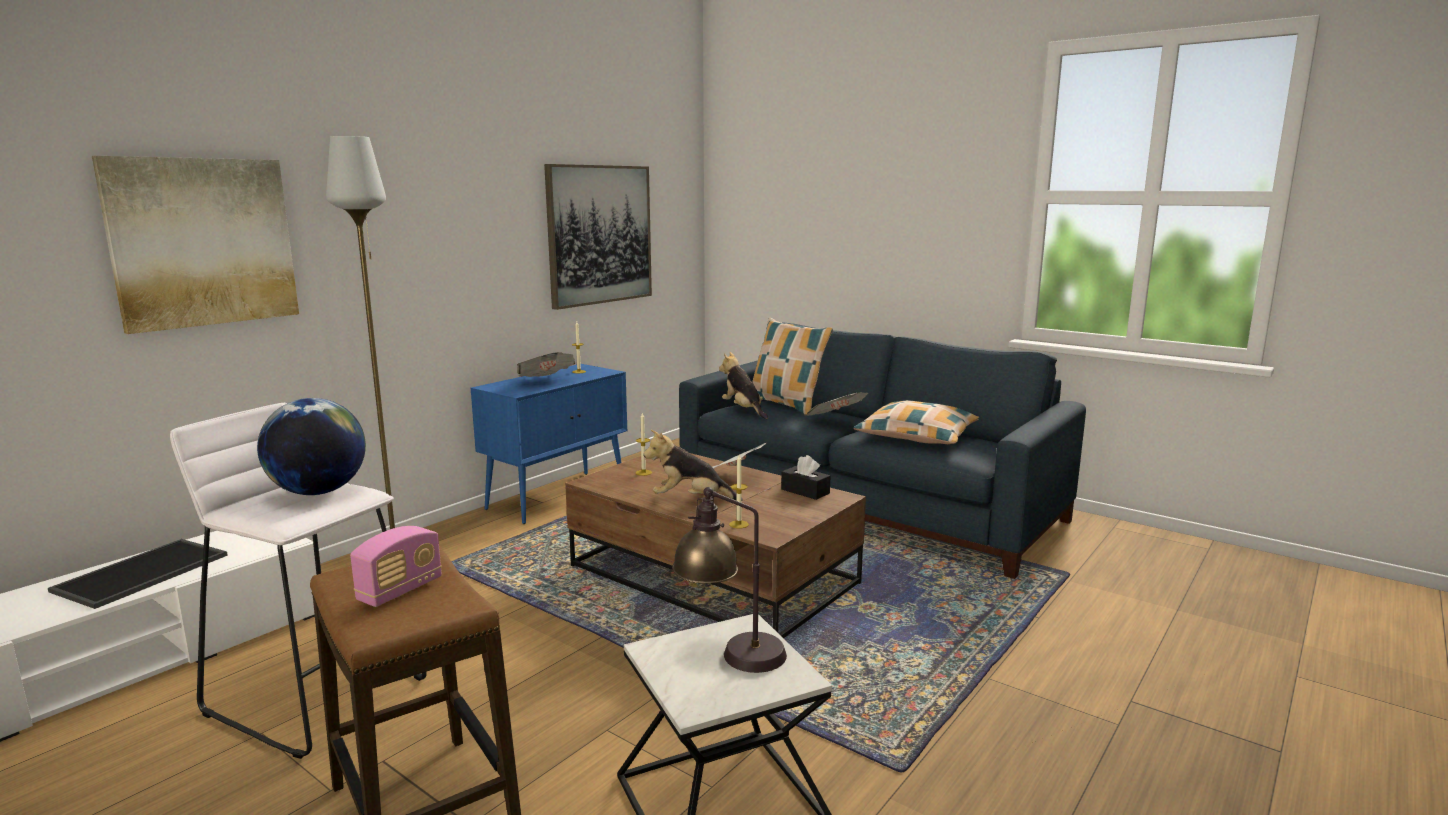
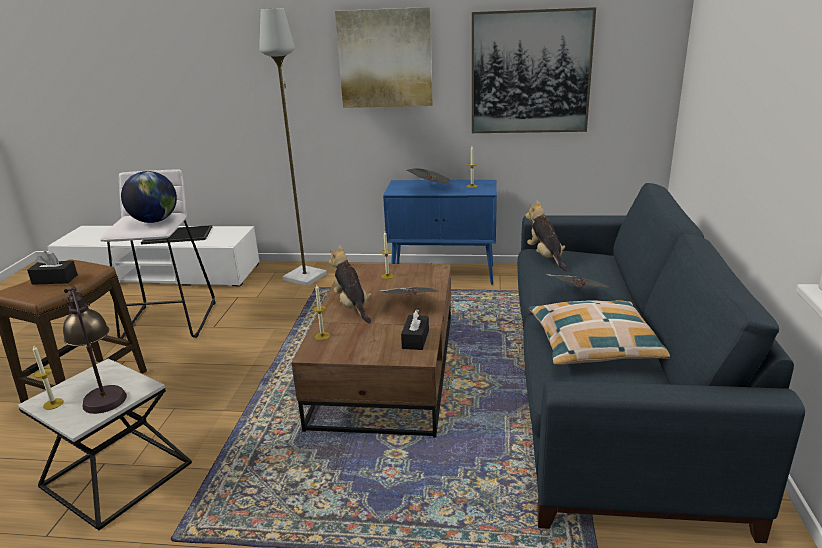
camera: 60 degrees right, 10 degrees up
(203, 242) = (225, 71): picture -> picture (385, 58)
(400, 590) = (55, 279): radio -> black tissue box
(717, 695) = (53, 404): none -> candle
(743, 410) = (546, 257): plush toy -> plush toy turned 45 degrees counterclockwise
(786, 405) = (596, 266): pillow -> none

